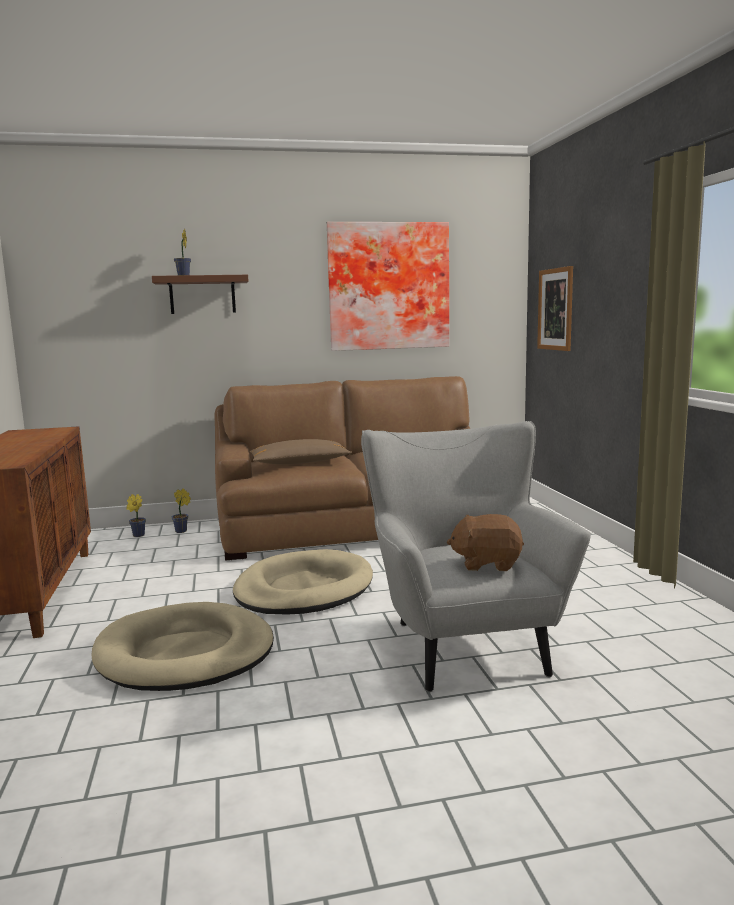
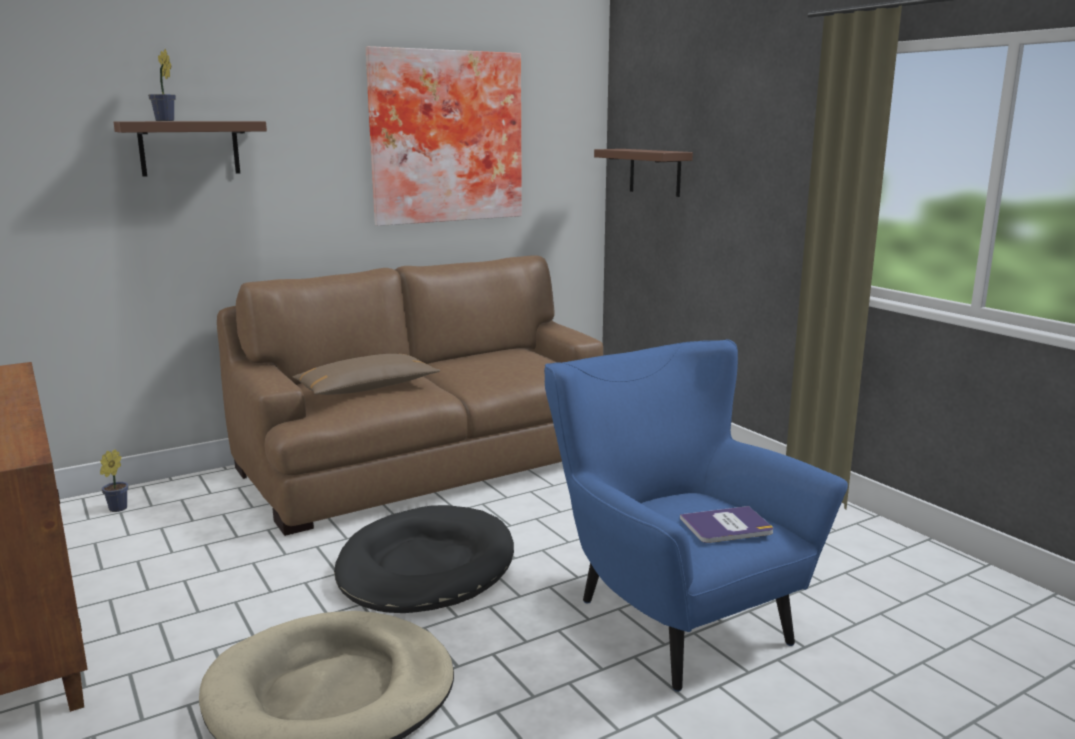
camera: 20 degrees left, 5 degrees up
(182, 531) = (184, 494): potted plant -> none
(304, 589) = (425, 567): beige dog bed -> black dog bed
(462, 642) = (670, 615): grey armchair -> blue armchair
(487, 563) = (726, 526): brown plush toy -> book
(555, 309) = (655, 172): picture -> brown shelf

